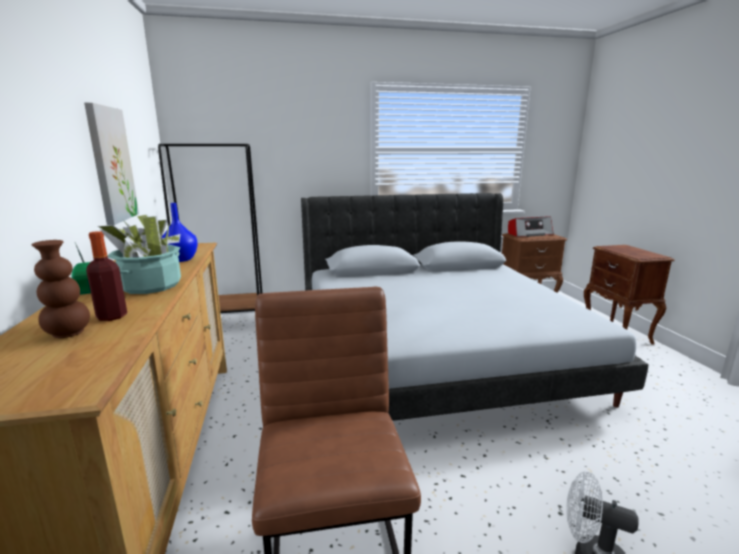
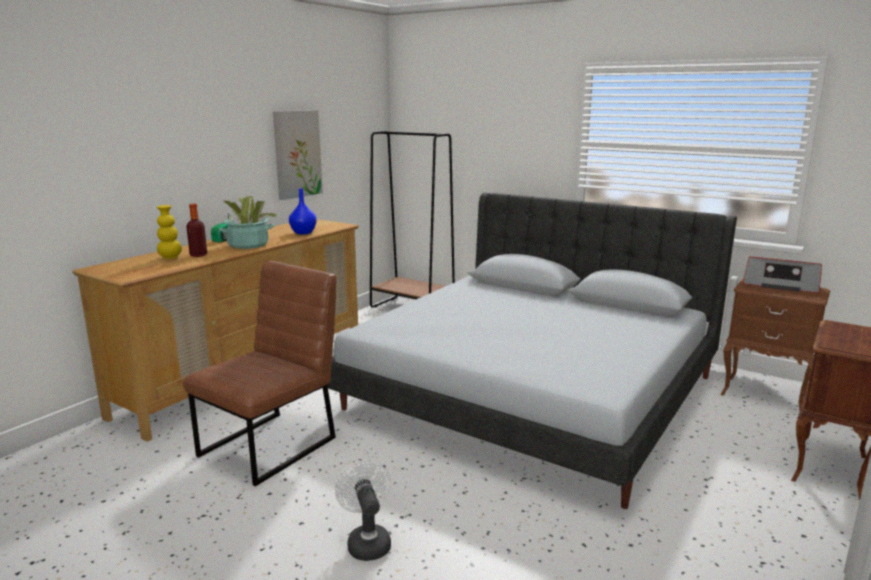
camera: 45 degrees right, 0 degrees up
(68, 334) = (170, 257): brown vase -> yellow vase

